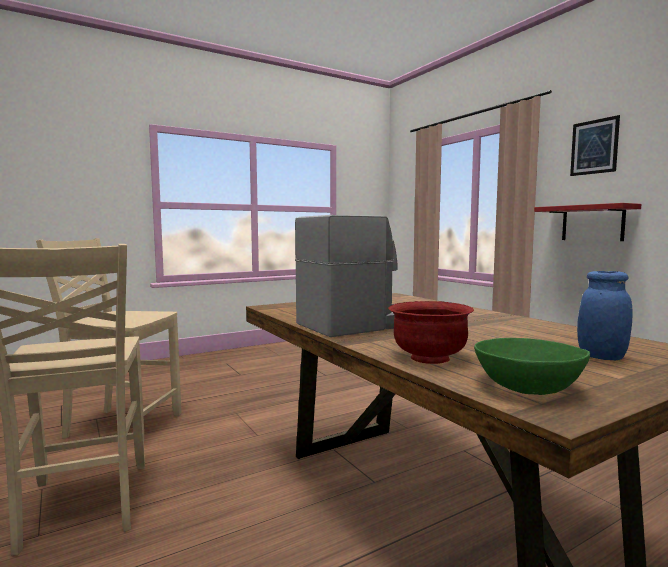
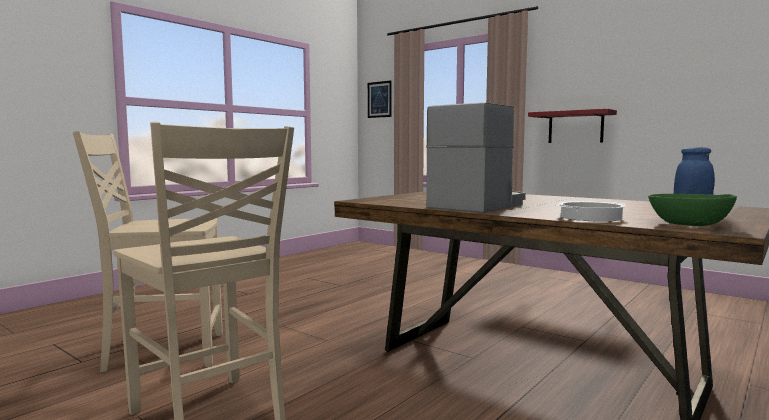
camera: 20 degrees left, 0 degrees up
(429, 358) = (590, 217): red bowl -> cooking pot
(594, 147) = (575, 60): picture -> picture (379, 99)

